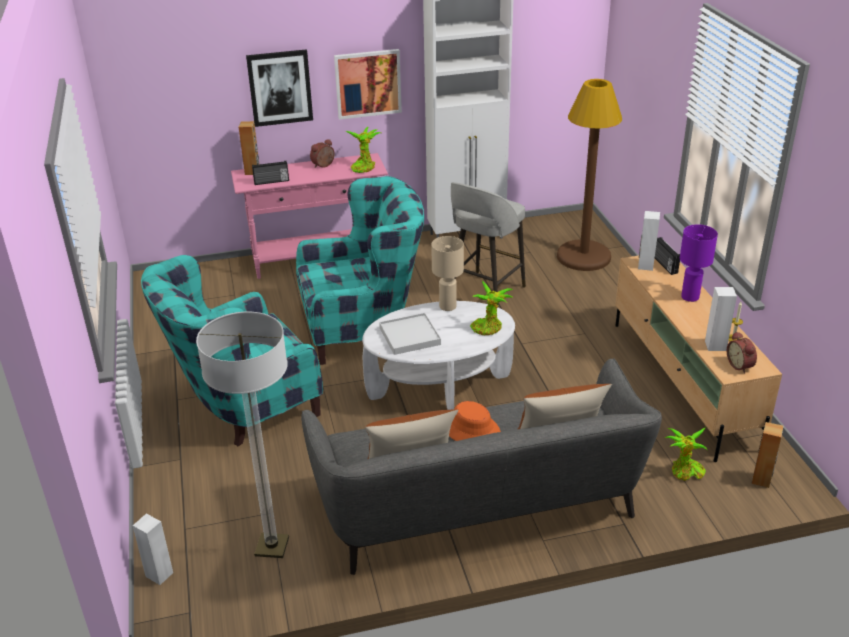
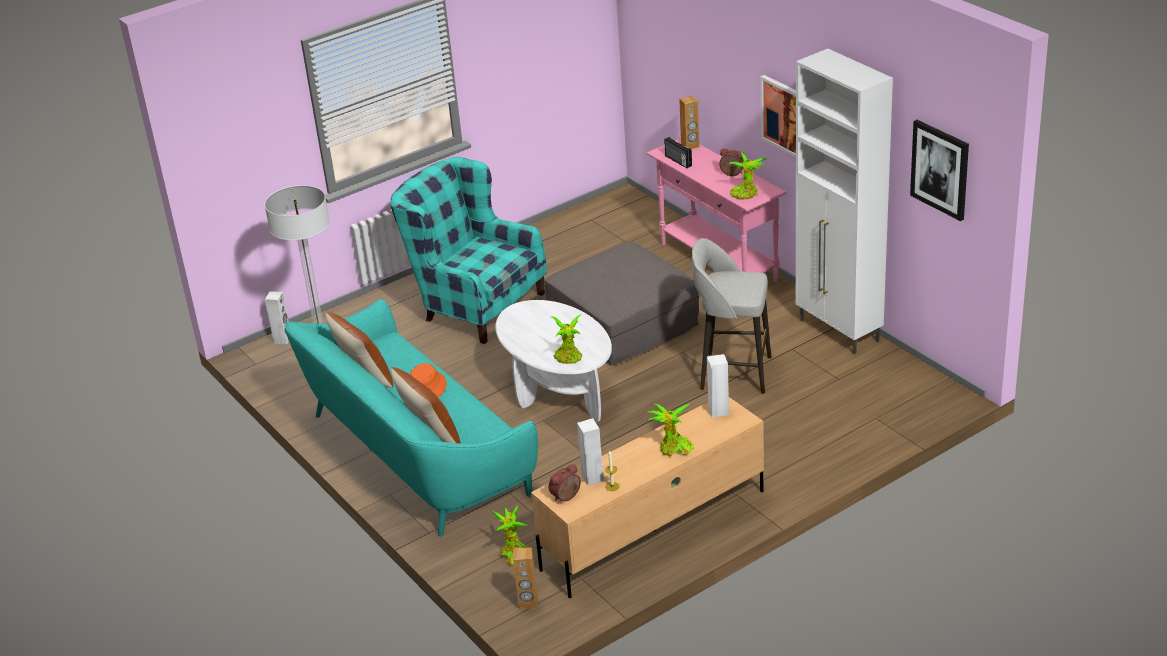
camera: 70 degrees right, 0 degrees up
(280, 87) = (726, 82): picture -> picture (940, 169)
(363, 327) = (623, 323): turquoise armchair -> grey ottoman
(409, 336) = (531, 323): white tray -> none
(448, 306) = (591, 328): beige table lamp -> none
(480, 506) = (415, 454): grey sofa -> turquoise sofa
(583, 257) = (858, 416): brown floor lamp -> none
(664, 265) = (729, 422): radio -> none
(690, 297) = (674, 449): purple table lamp -> potted plant

